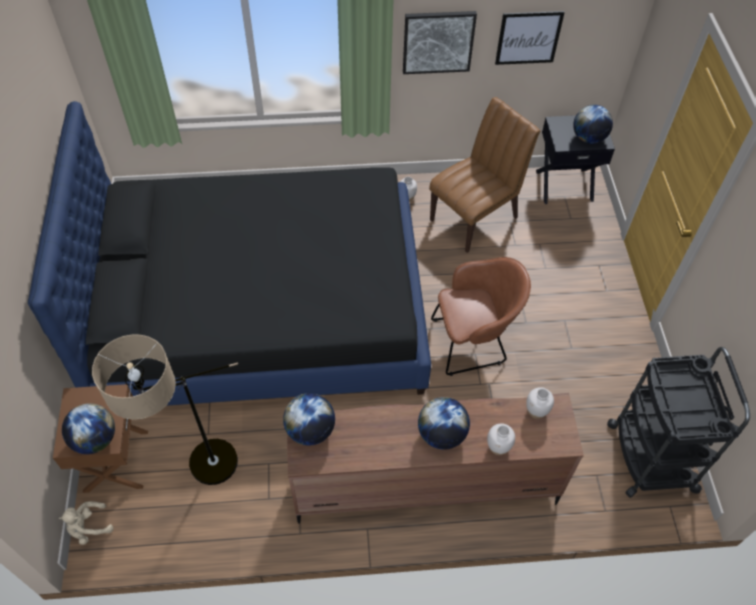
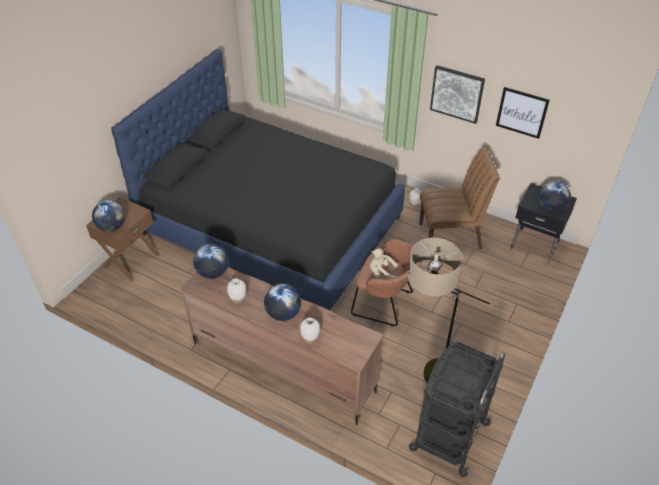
camera: 35 degrees right, 10 degrees down
(89, 527) = (91, 285): beige plush toy -> beige plush toy (381, 273)
(199, 476) = (164, 291): floor lamp -> floor lamp (427, 378)
(536, 411) = (352, 333): white vase -> white vase (238, 299)

